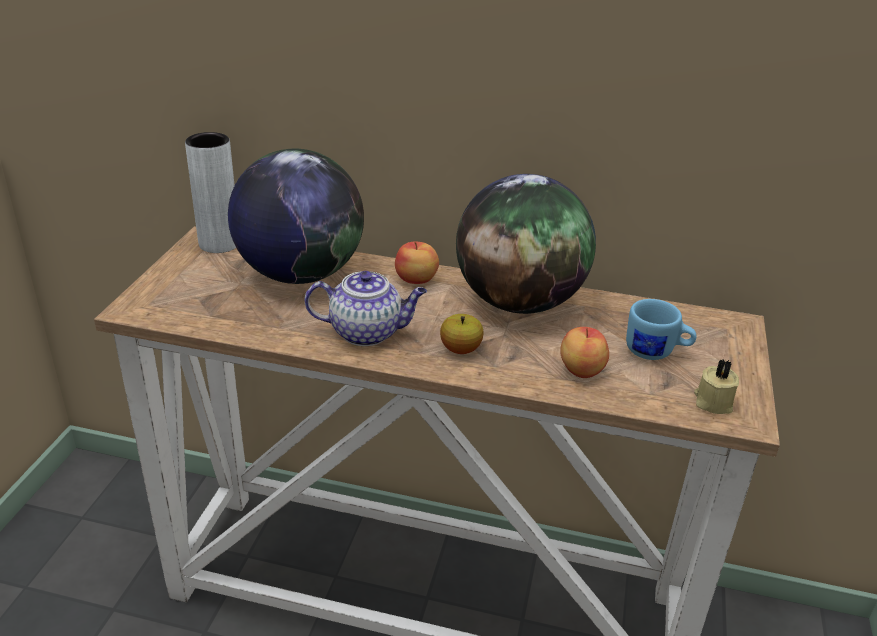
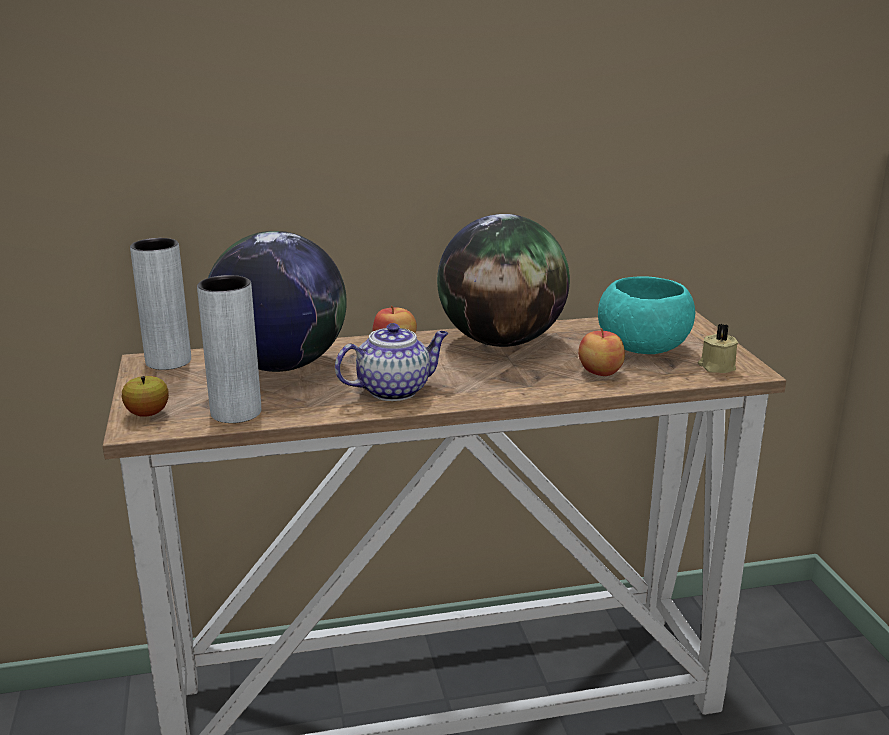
camera: 25 degrees left, 10 degrees down
(218, 316) = (236, 412): none -> grey vase
(460, 349) = (489, 382): apple -> apple (147, 414)
(656, 352) = (643, 348): blue mug -> turquoise bowl

